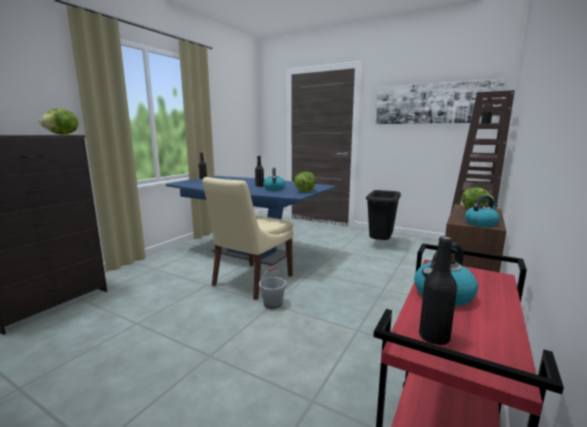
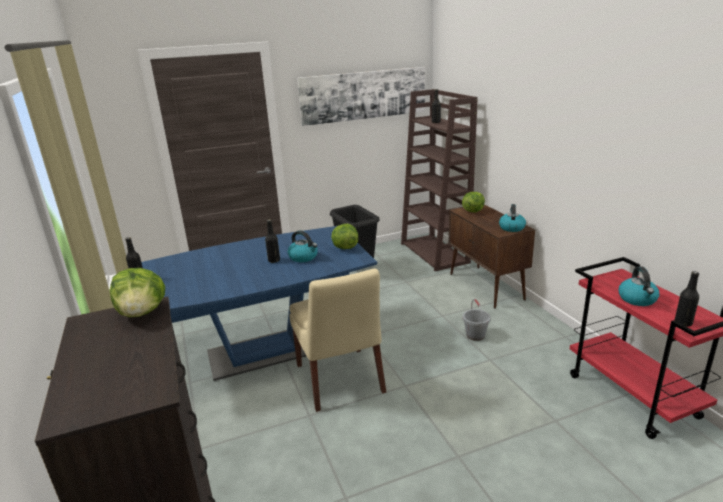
camera: 50 degrees left, 10 degrees up
(272, 303) = (404, 385): grey bucket -> grey bucket (475, 335)

